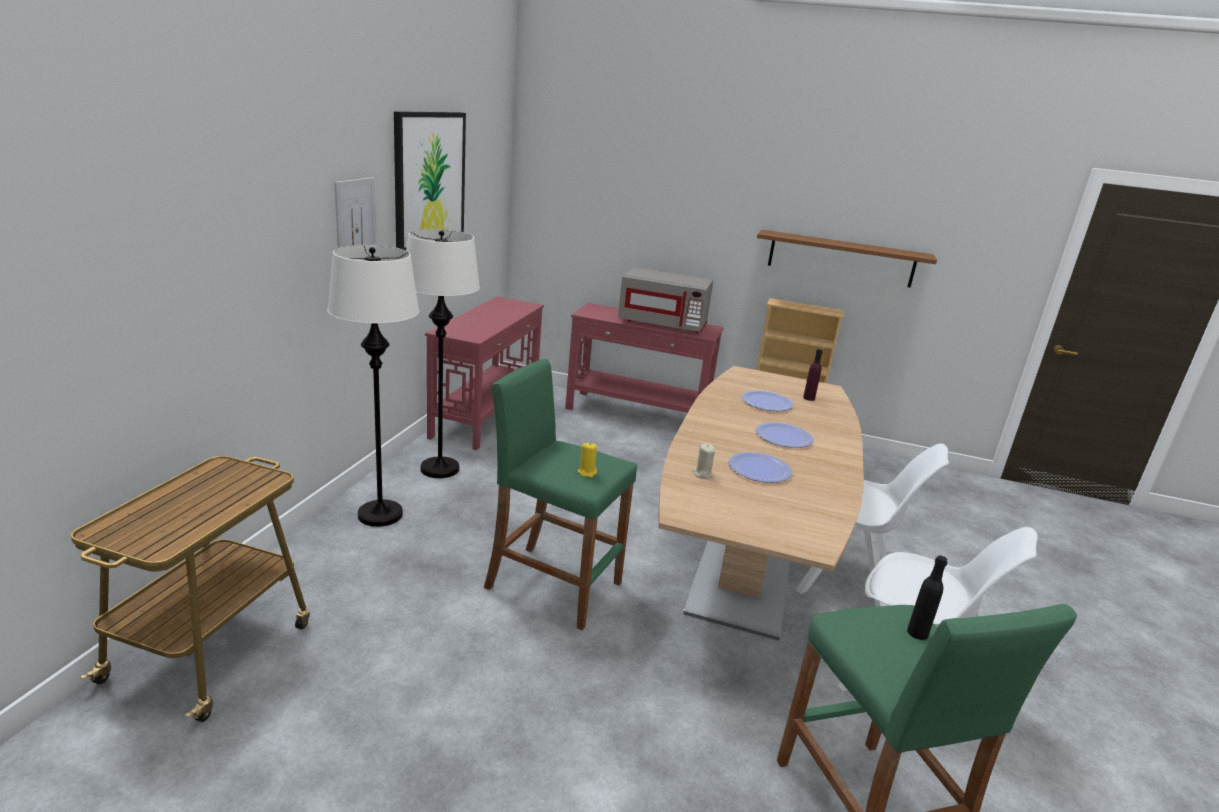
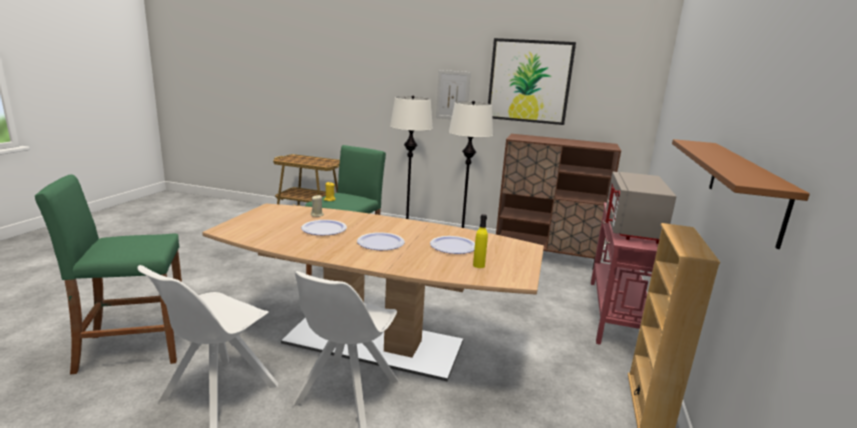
camera: 90 degrees right, 5 degrees down
(487, 416) = (546, 256): red console table -> brown cabinet
(809, 398) = (478, 265): purple bottle -> yellow bottle
(917, 633) = (134, 248): black bottle -> none

